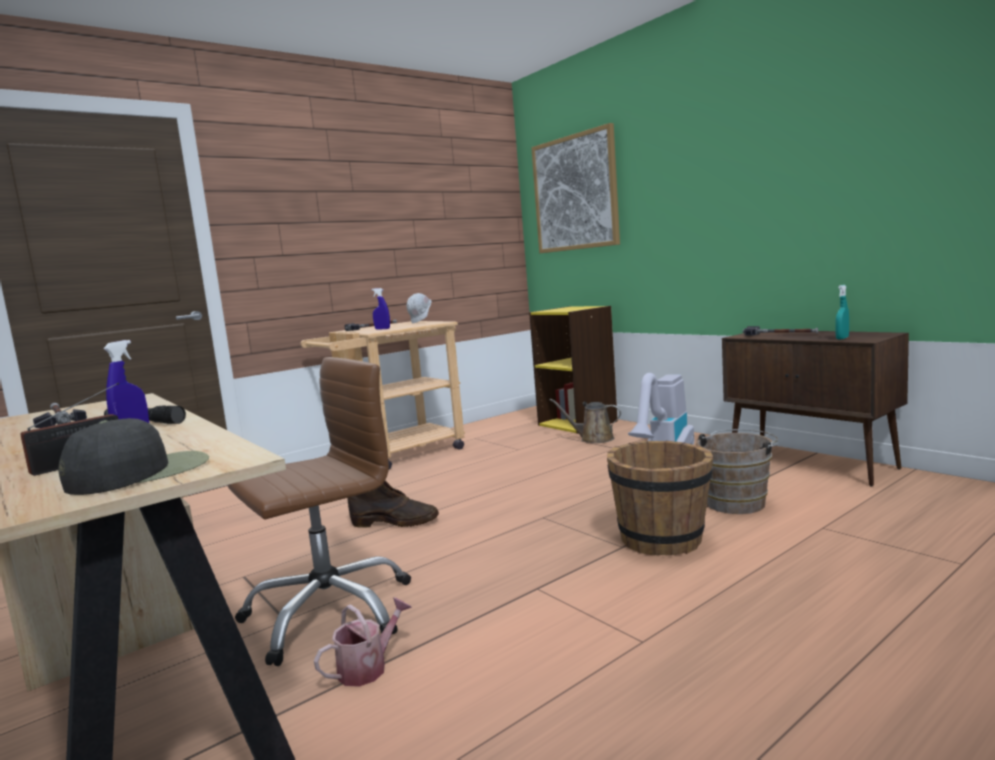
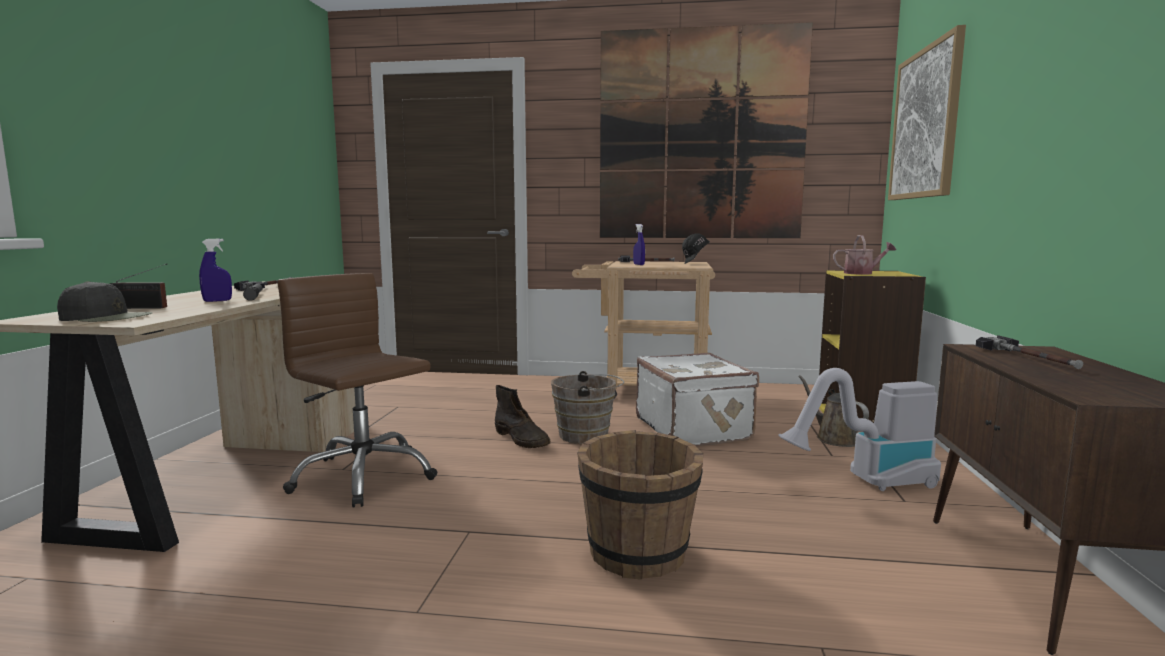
camera: 45 degrees right, 0 degrees up
(329, 612) = (363, 476): brown office chair -> brown office chair turned 150 degrees counterclockwise
(368, 667) = (300, 518): watering can -> watering can (862, 273)
(389, 200) = (701, 135): none -> picture
(421, 322) = (695, 264): white hard hat -> black hard hat
(503, 465) = (694, 429): none -> white suitcase
(738, 502) = (805, 566): brown bucket -> brown bucket (588, 435)
(842, 338) = (1072, 385): turquoise spray bottle -> none

